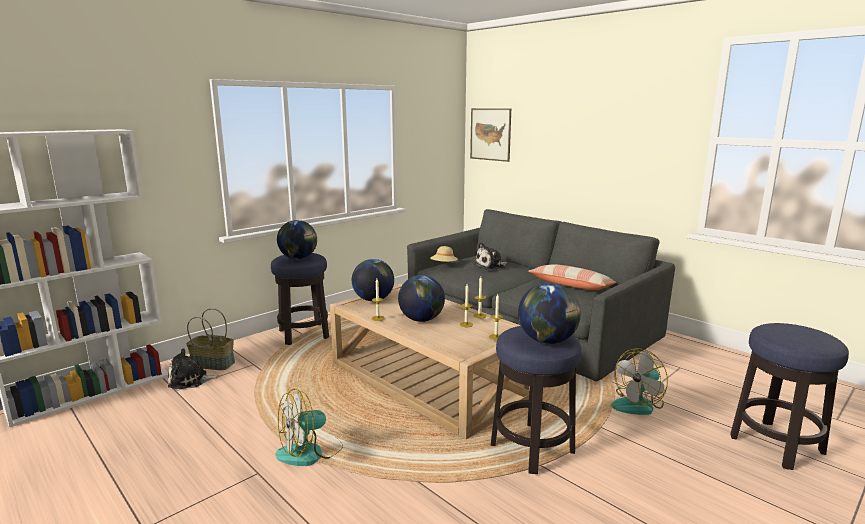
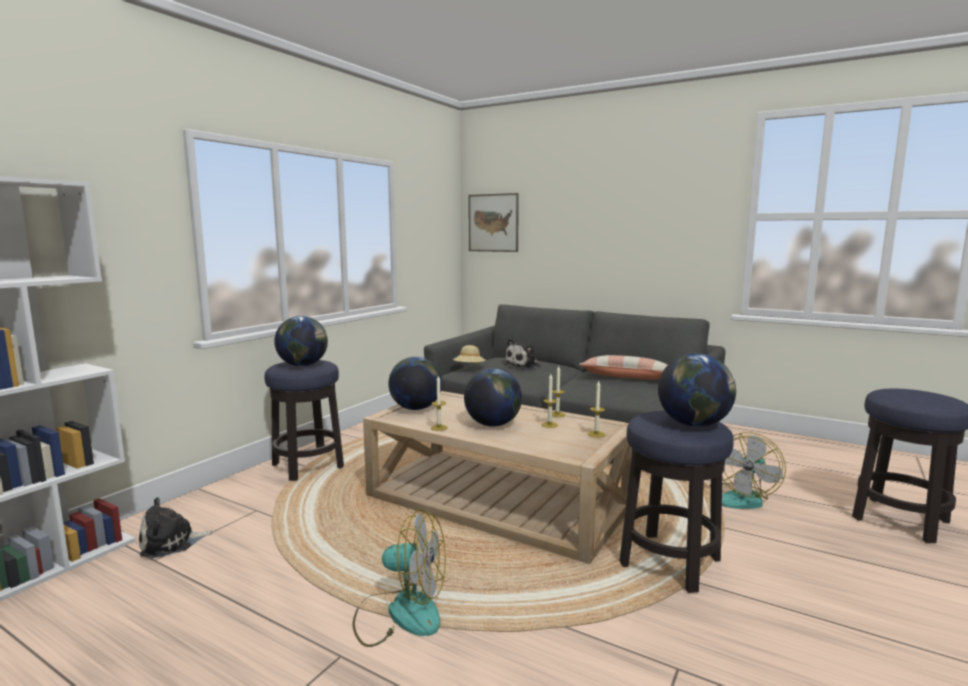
camera: 15 degrees left, 5 degrees down
(213, 364) = (196, 516): basket -> none
(310, 452) = (400, 613): fan -> fan turned 120 degrees counterclockwise

